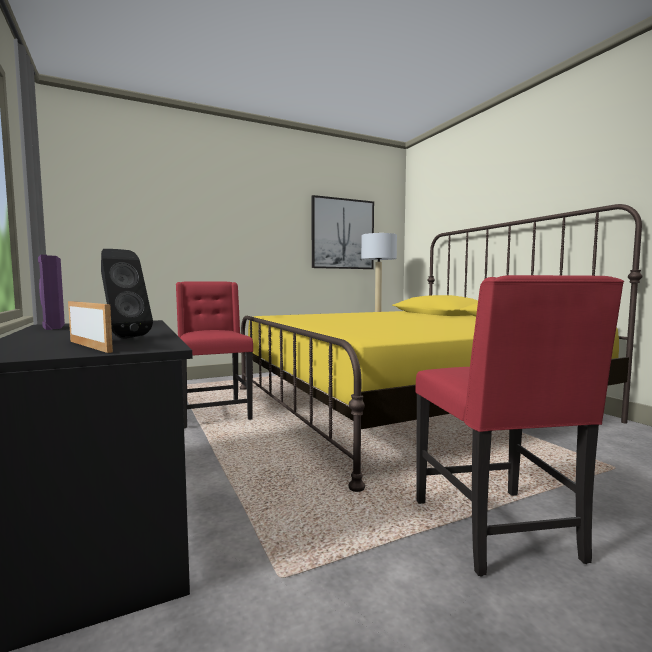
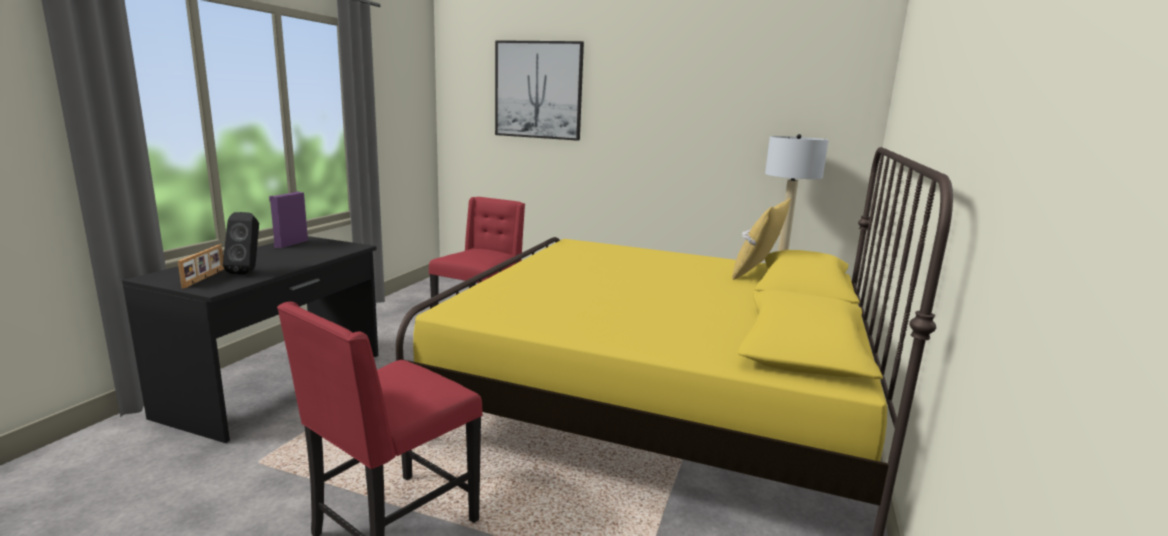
camera: 45 degrees right, 10 degrees up
(342, 234) = (757, 130): picture -> picture (538, 90)
(408, 313) = (757, 273): none -> yellow pillow

